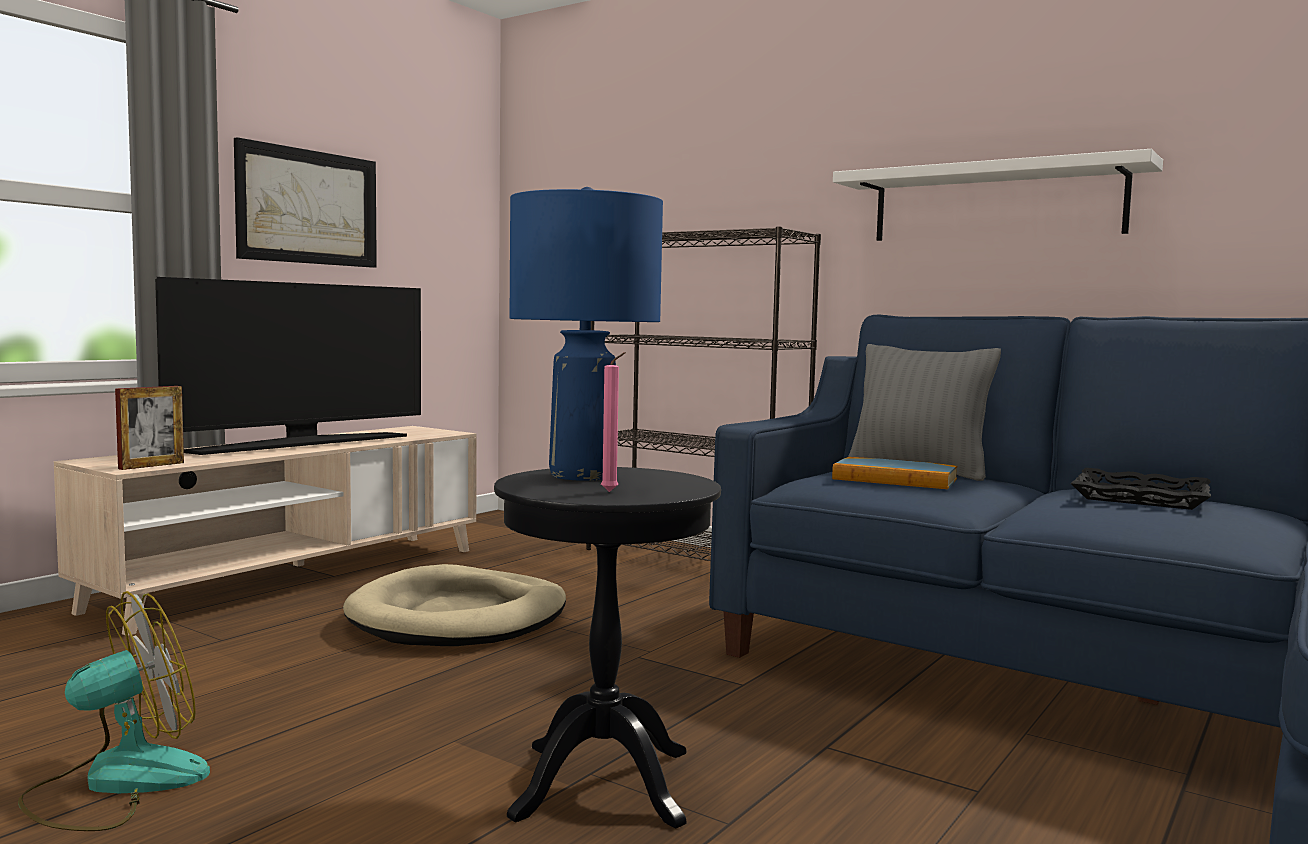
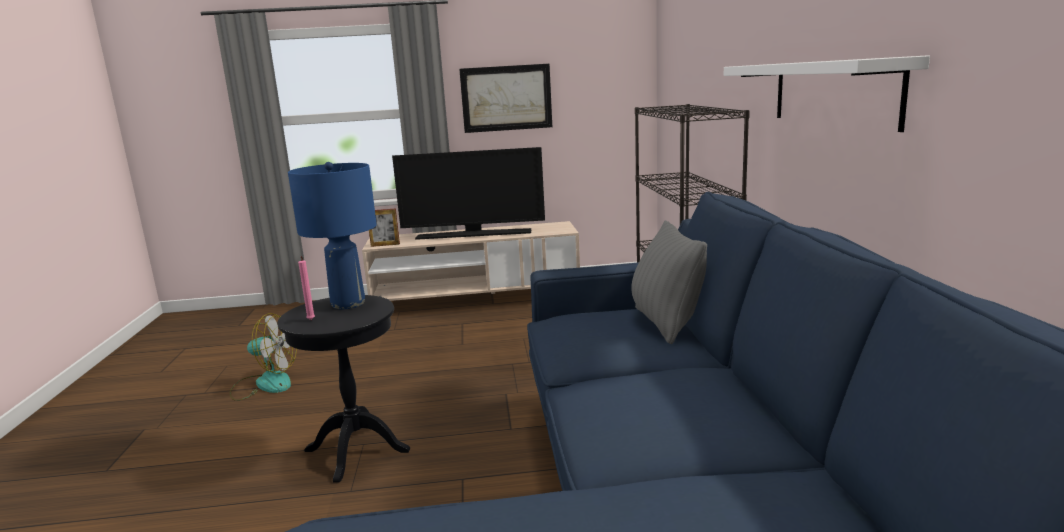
camera: 50 degrees right, 10 degrees up
(459, 617) = (488, 343): beige dog bed -> none
(894, 479) = (597, 330): book -> none
(1140, 498) = (680, 395): black tray -> none

